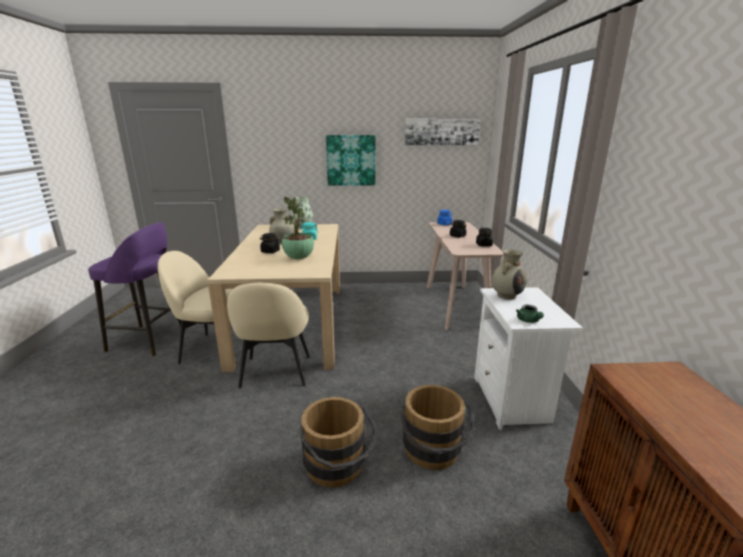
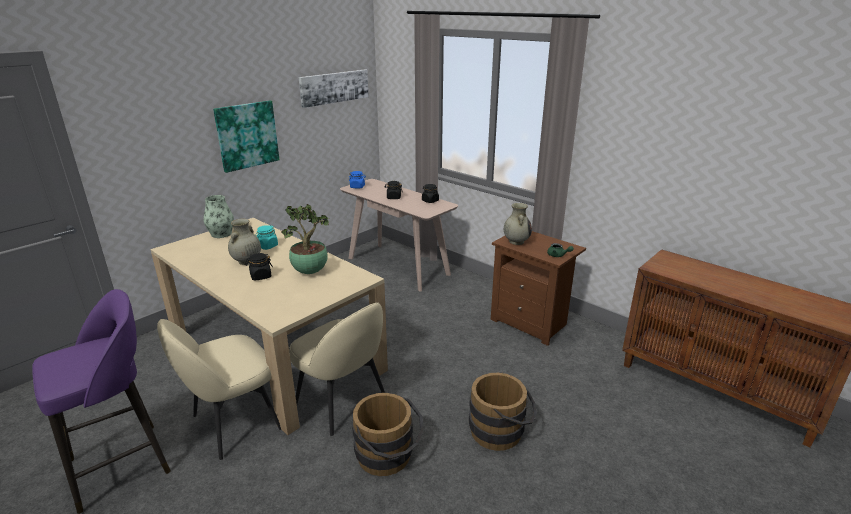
camera: 45 degrees left, 5 degrees up
(433, 453) = (536, 383): brown bucket -> brown bucket (388, 457)
(512, 401) = (531, 323): white nightstand -> brown nightstand

